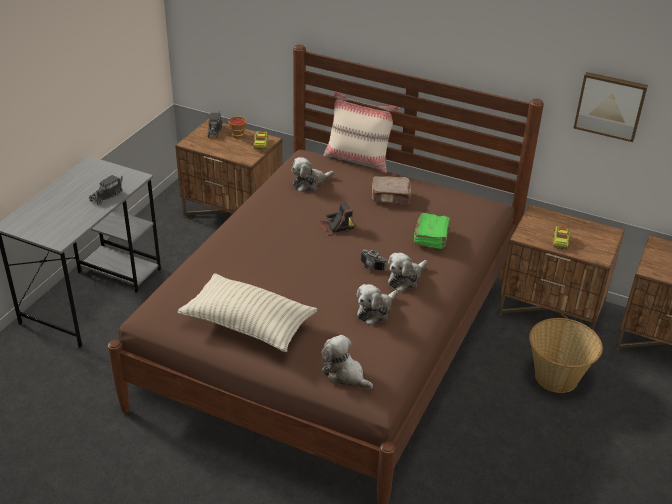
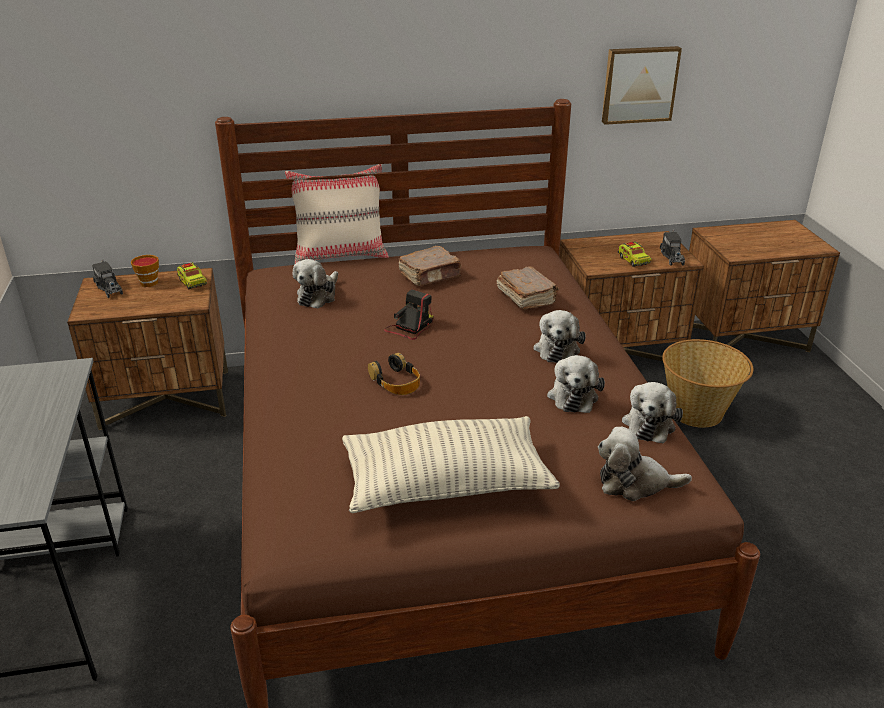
camera: 35 degrees left, 5 degrees down
(107, 195) = (45, 409): toy truck -> toy truck (672, 256)
(288, 257) = (396, 381): none -> headphones
(370, 267) = (505, 352): camera -> none
(399, 348) = (649, 423): none -> plush toy
(432, 237) = (526, 297): green book -> brown book

